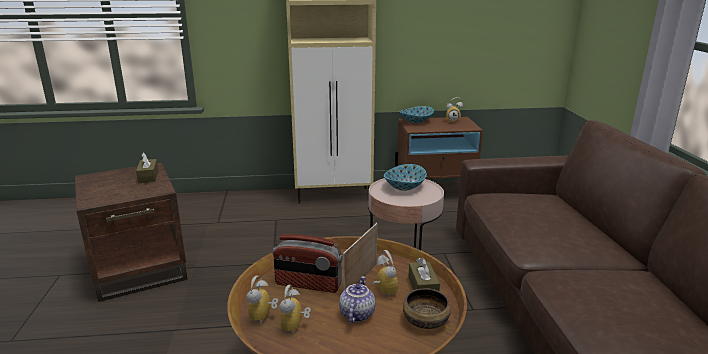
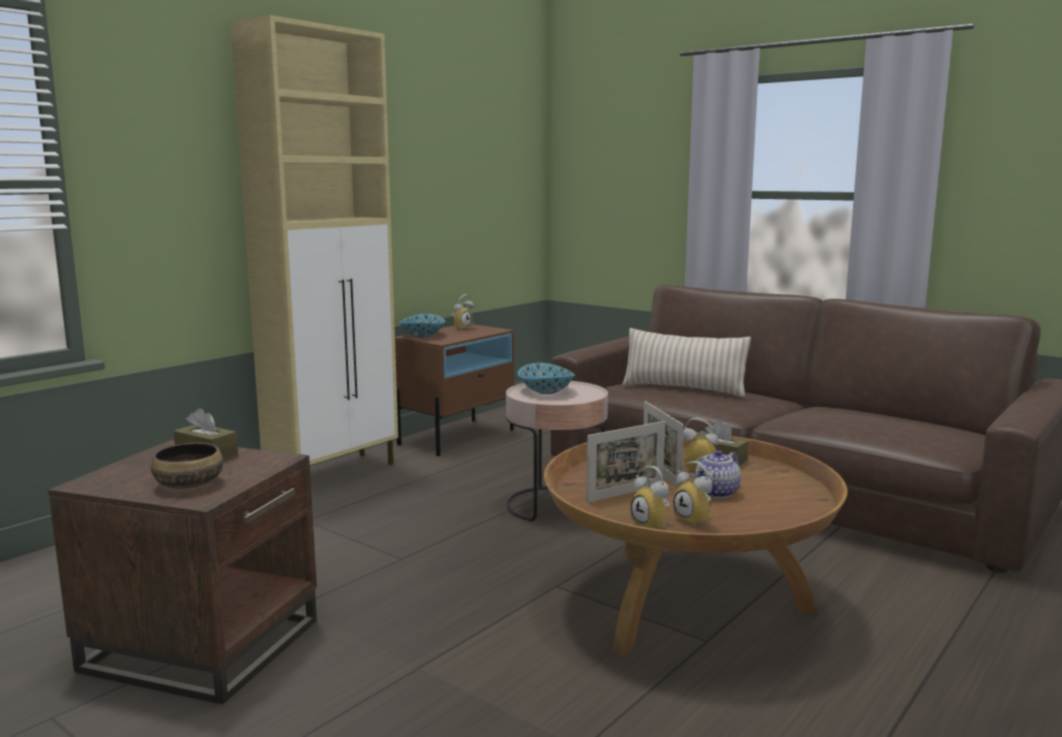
camera: 45 degrees left, 10 degrees down
(308, 284) = (625, 493): radio -> picture frame
(356, 314) = (717, 493): teapot -> teapot turned 105 degrees counterclockwise
(426, 320) = (774, 475): bowl -> bowl (189, 484)
(538, 215) = (683, 388): none -> beige pillow

